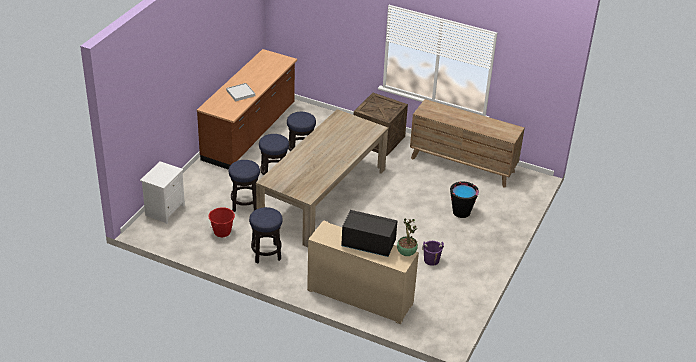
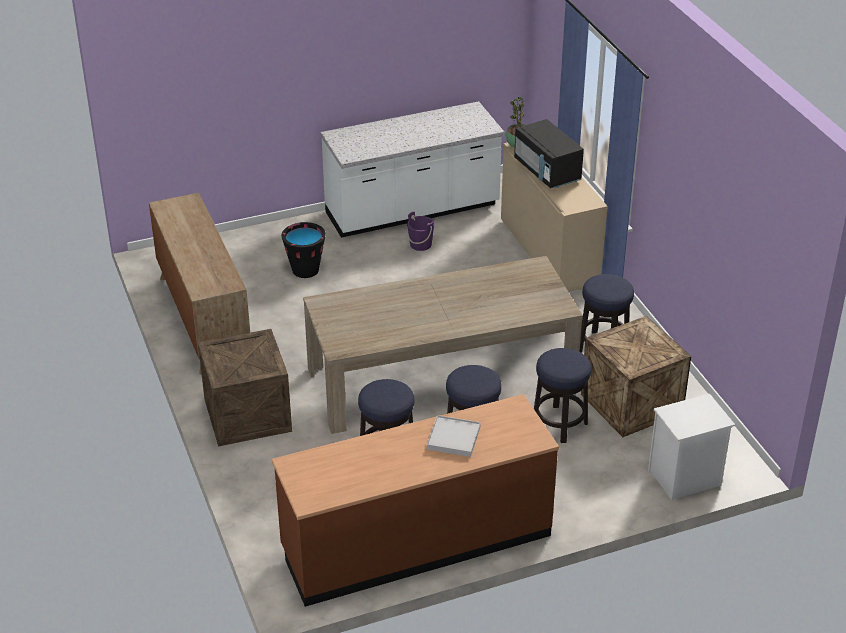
camera: 135 degrees left, 0 degrees up
(222, 232) = (631, 402): red bucket -> crate
(467, 280) = (412, 211): none -> white counter

